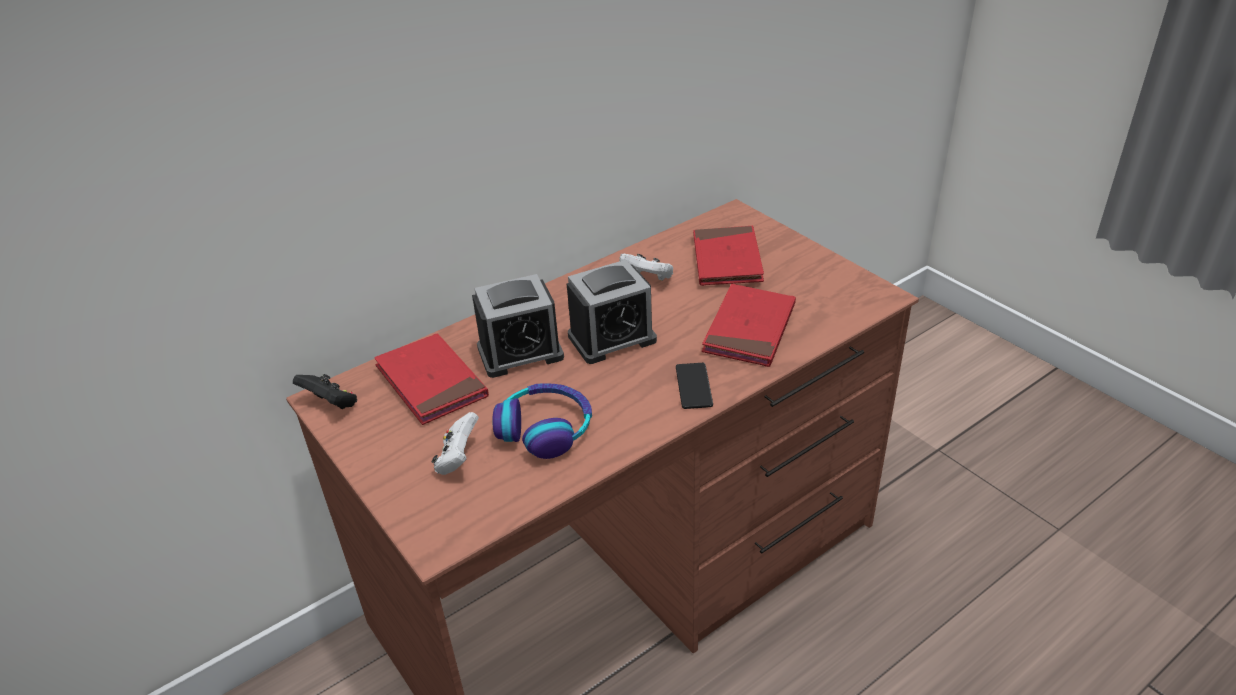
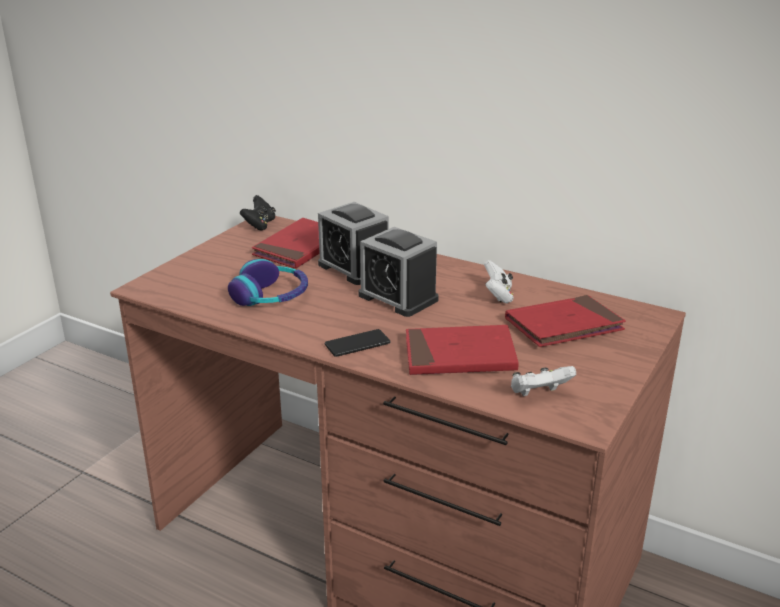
camera: 65 degrees right, 10 degrees down
(458, 459) = (224, 274): white game controller -> white game controller (538, 394)

